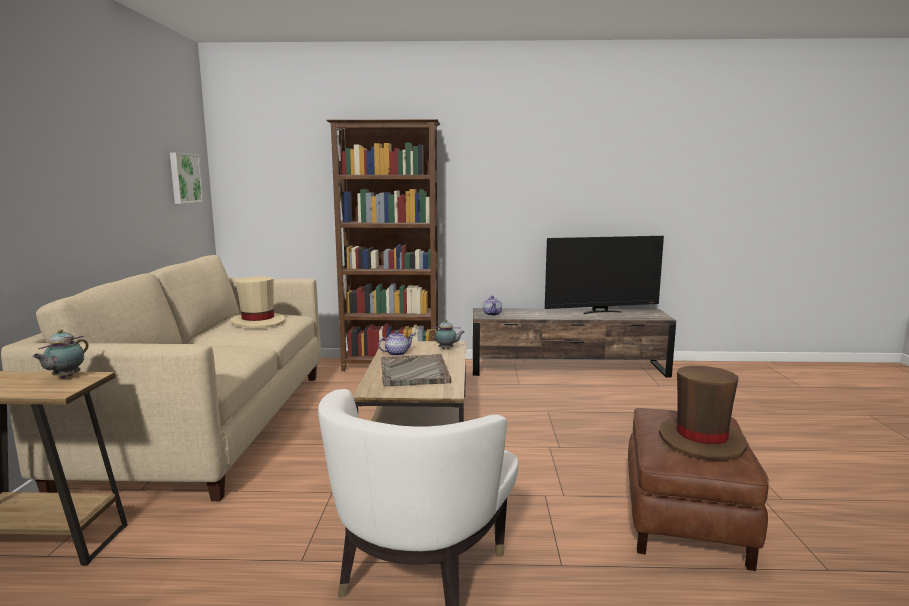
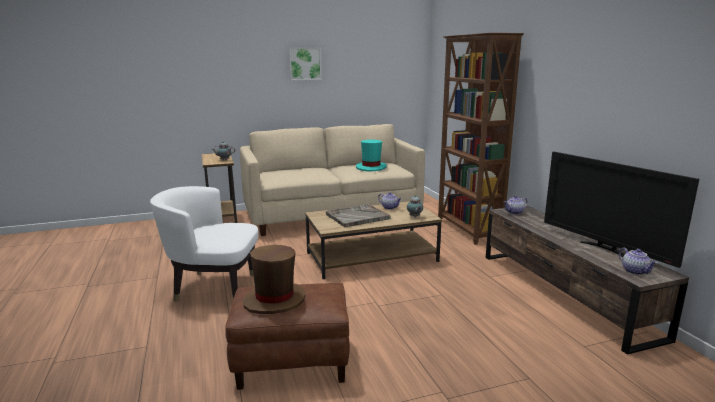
camera: 70 degrees right, 5 degrees up
(184, 178) = (395, 76): picture -> picture (304, 63)
(258, 322) = (371, 167): beige hat -> turquoise hat
(648, 315) = (635, 271): none -> teapot

